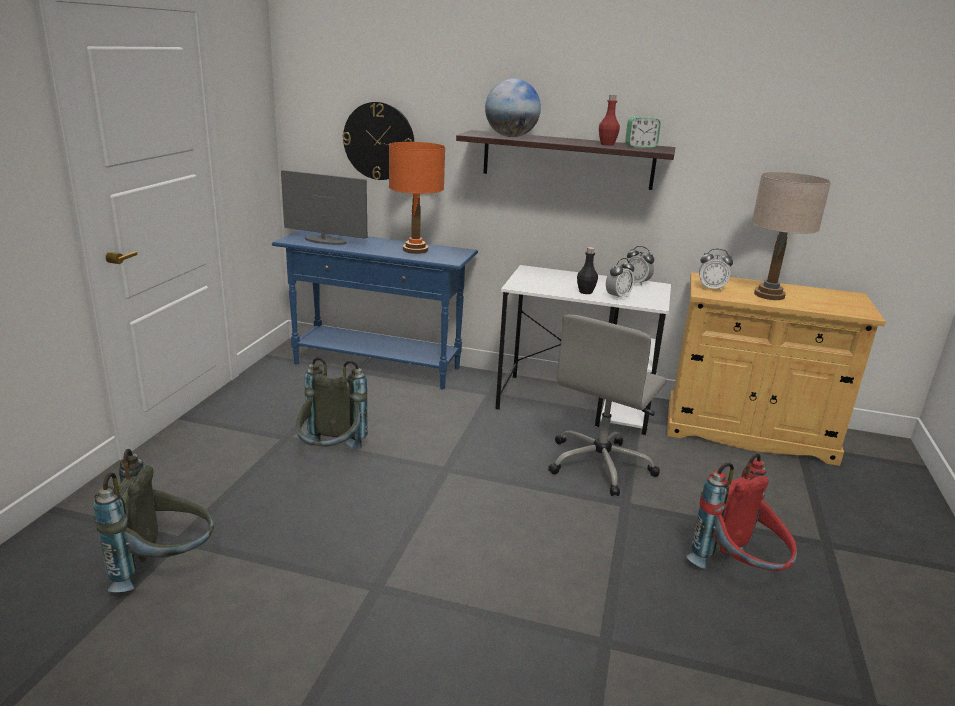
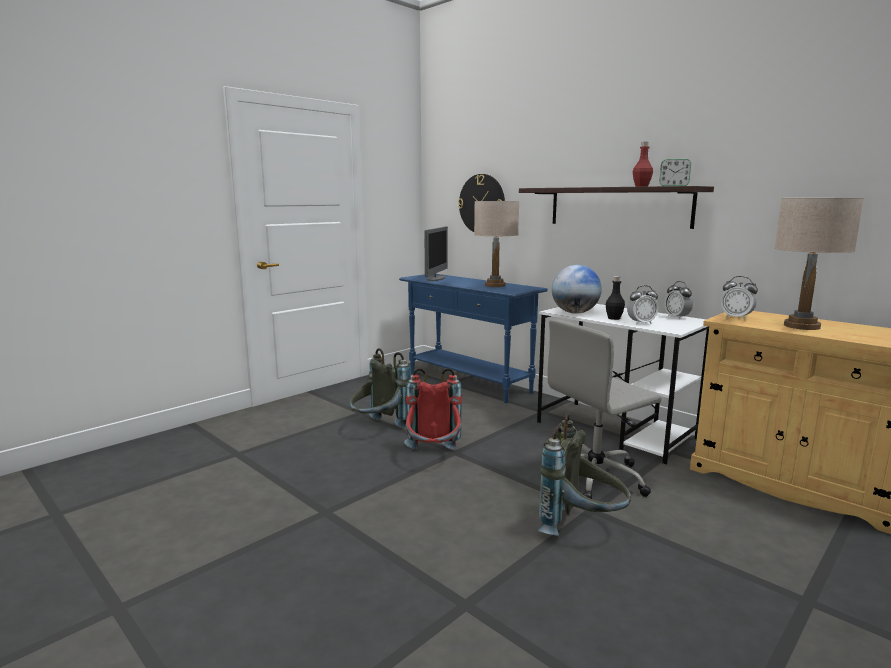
camera: 30 degrees right, 10 degrees down
(166, 569) = (213, 467): grey backpack -> grey backpack (581, 527)
(325, 241) = (436, 278): monitor -> monitor turned 60 degrees clockwise
(415, 250) = (495, 285): orange table lamp -> beige table lamp
(510, 137) = (563, 187): globe -> globe (574, 313)
(739, 573) = (664, 594): red backpack -> red backpack (433, 456)

